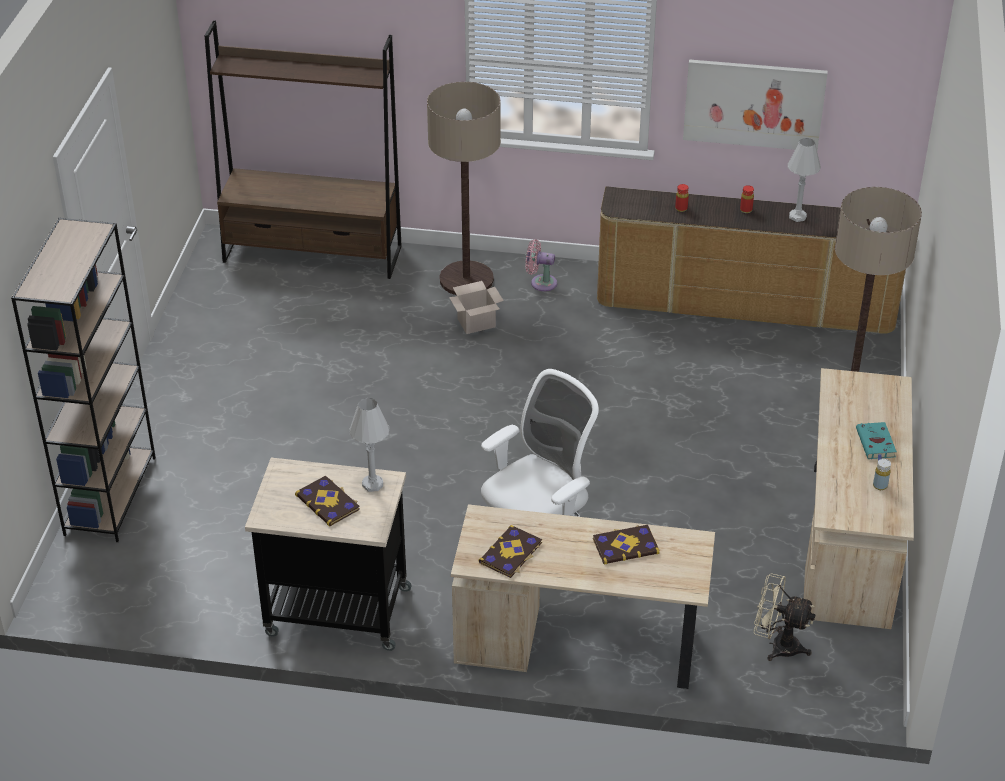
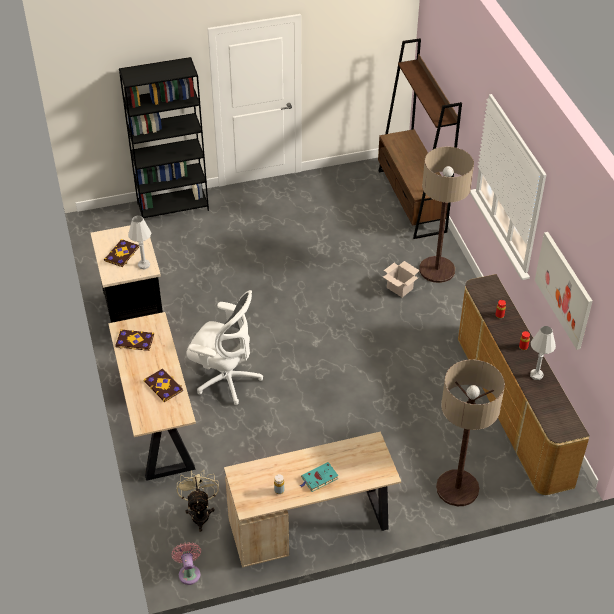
camera: 65 degrees right, 5 degrees up
(110, 495) = (173, 206): beige bookcase -> black bookcase
(541, 282) = (459, 303): pink fan -> pink fan (189, 572)

